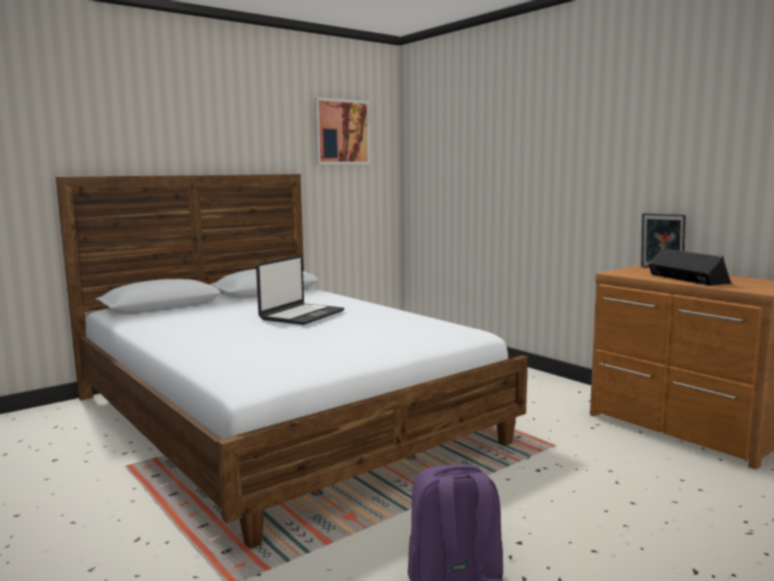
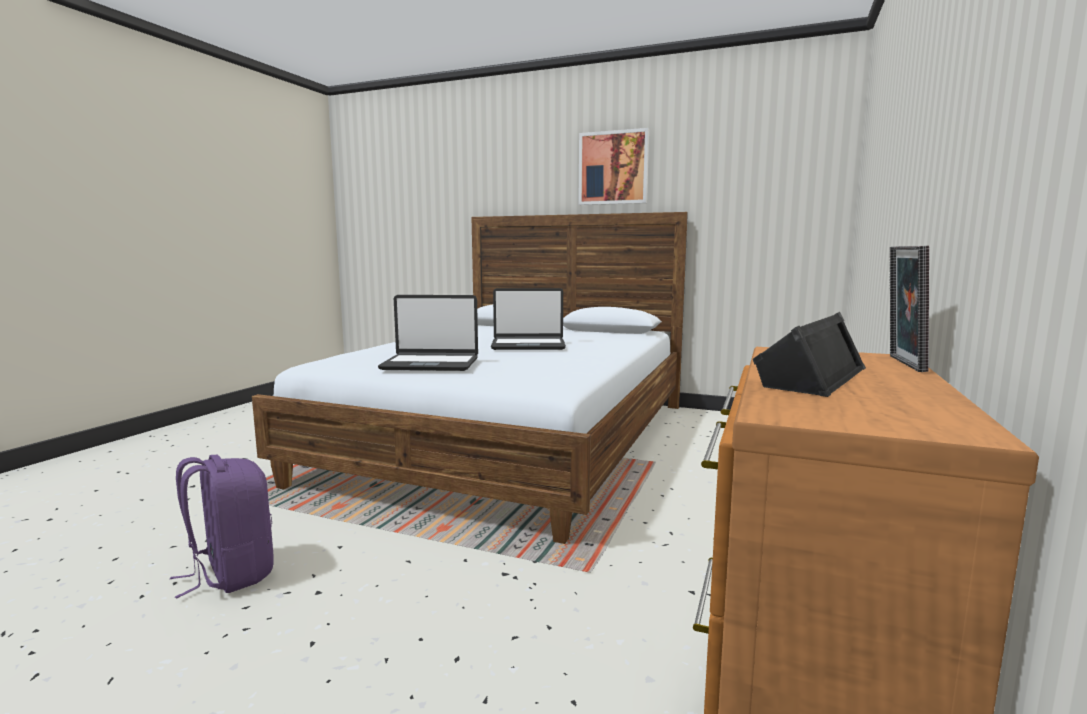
camera: 60 degrees right, 0 degrees up
(341, 132) = (755, 160): picture -> picture (613, 168)
(343, 345) = (430, 364): none -> laptop

